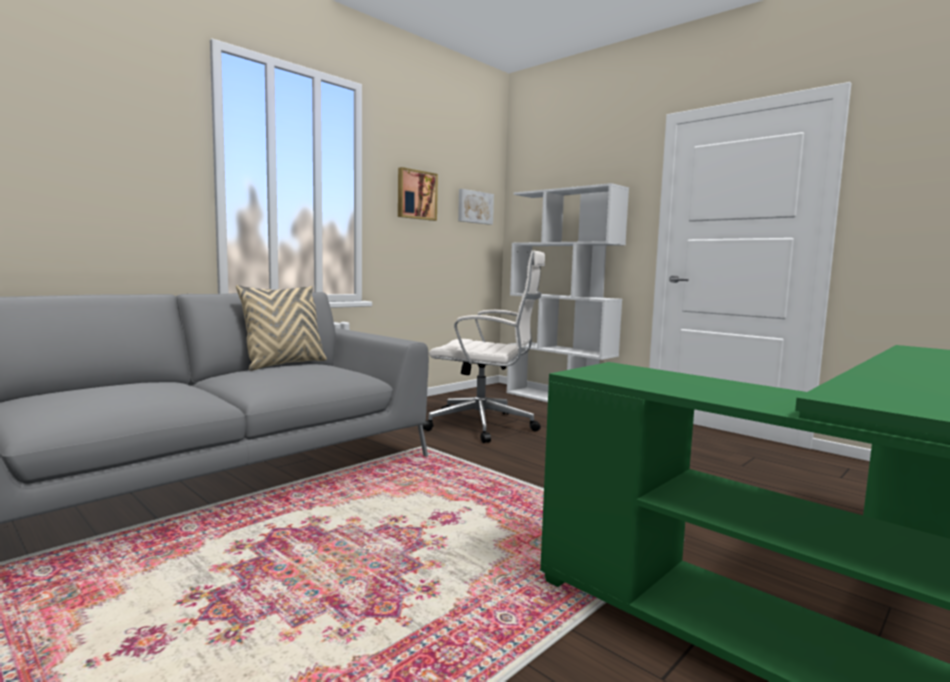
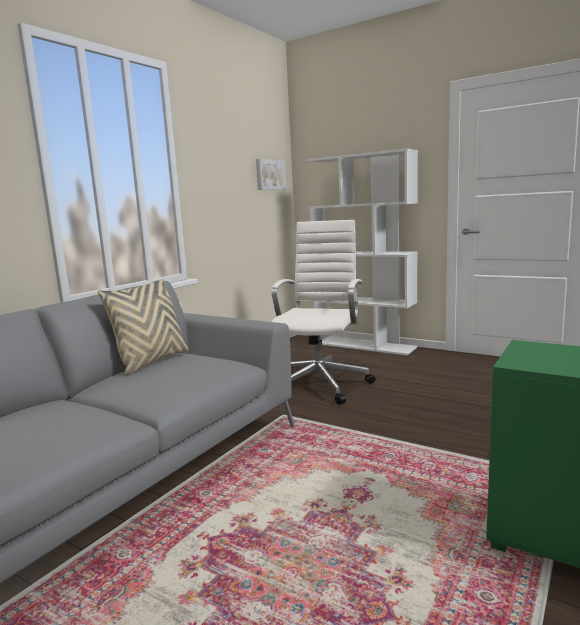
camera: 10 degrees left, 5 degrees up
(416, 195) = (222, 169): picture -> none
(484, 426) = (321, 383): white office chair -> white office chair turned 75 degrees counterclockwise

